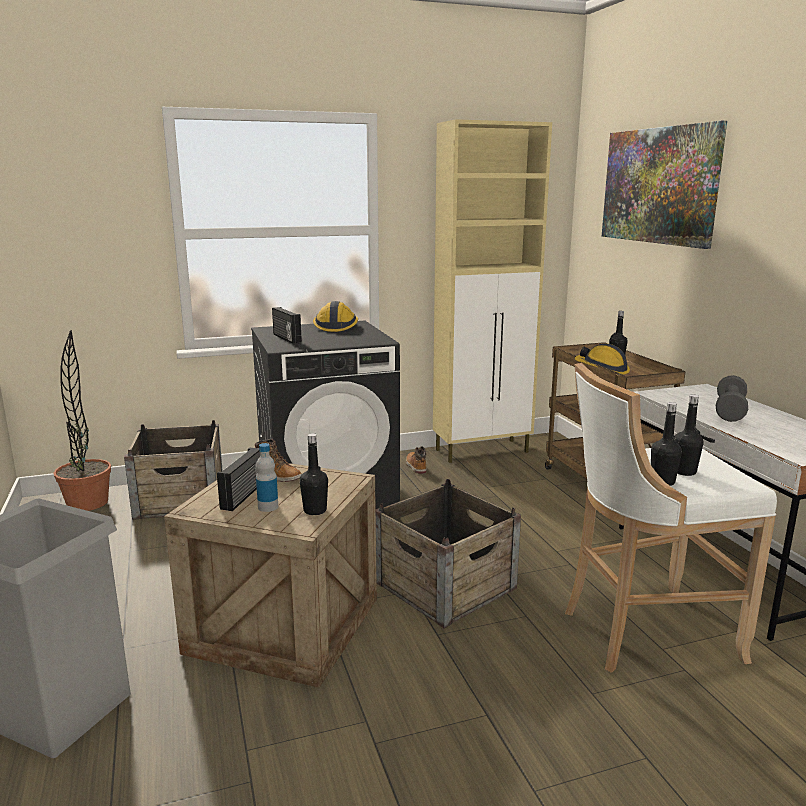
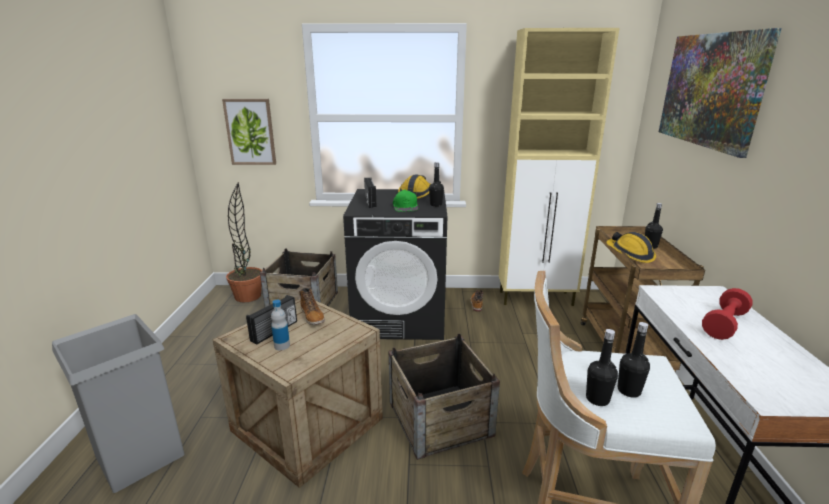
camera: 20 degrees right, 5 degrees up
(83, 257) = (250, 132): none -> picture
(315, 510) = (310, 356): black bottle -> black bottle (436, 205)
(338, 339) = (405, 207): none -> green cap
(729, 411) = (724, 324): grey dumbbell -> red dumbbell

